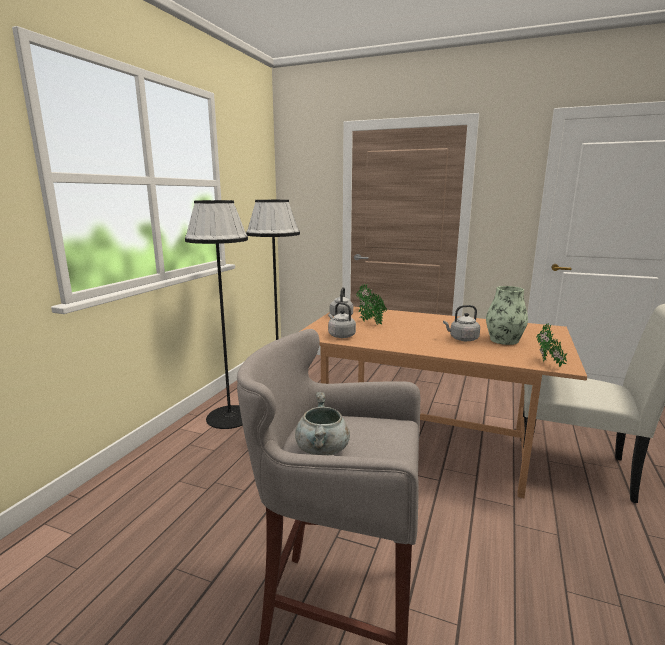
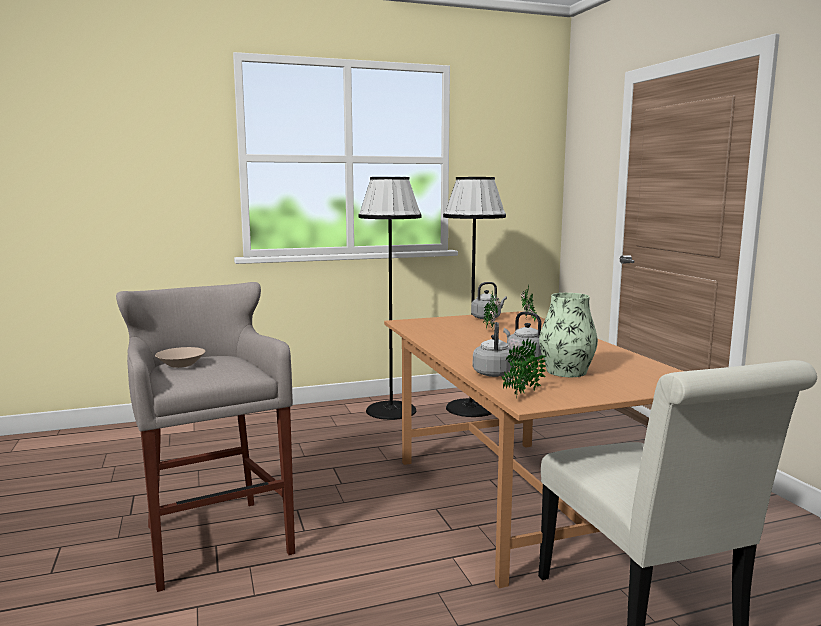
camera: 50 degrees right, 5 degrees down
(323, 449) = (181, 365): grey cooking pot -> beige bowl
(340, 335) = (426, 328): grey kettle -> grey kettle (493, 373)

